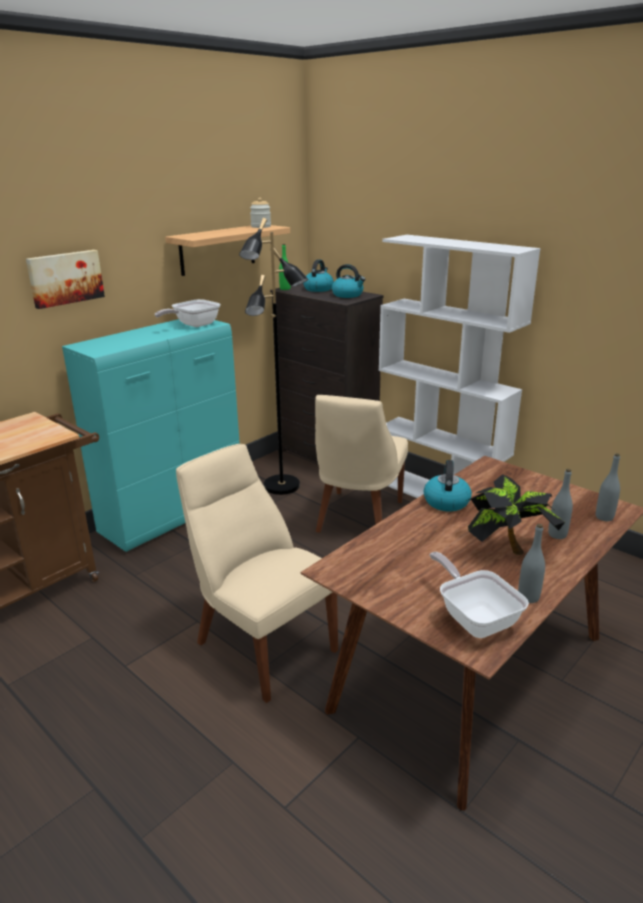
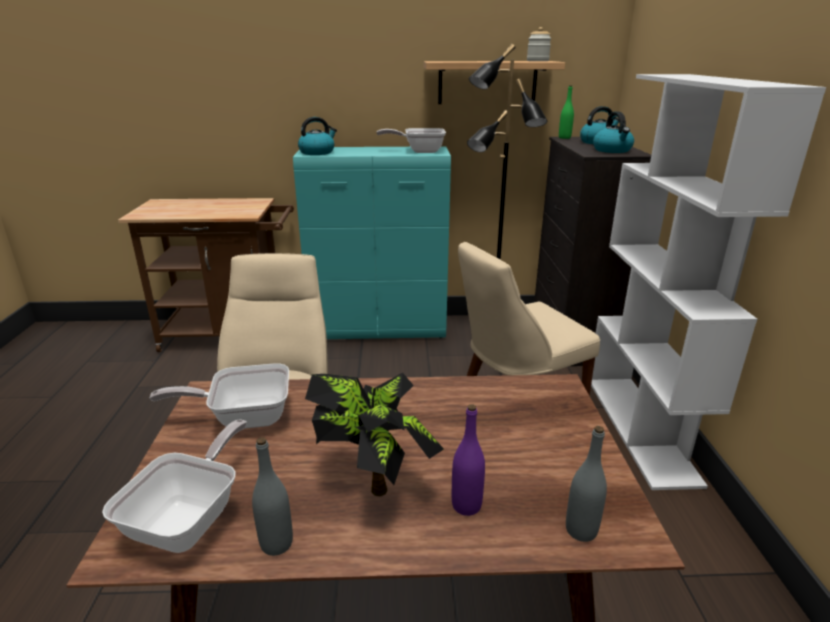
camera: 45 degrees right, 0 degrees up
(65, 278) = (315, 87): picture -> none
(384, 566) = (244, 417): none -> frying pan
(446, 501) = (427, 395): kettle -> kettle (317, 152)
(557, 534) = (466, 505): grey bottle -> purple bottle

